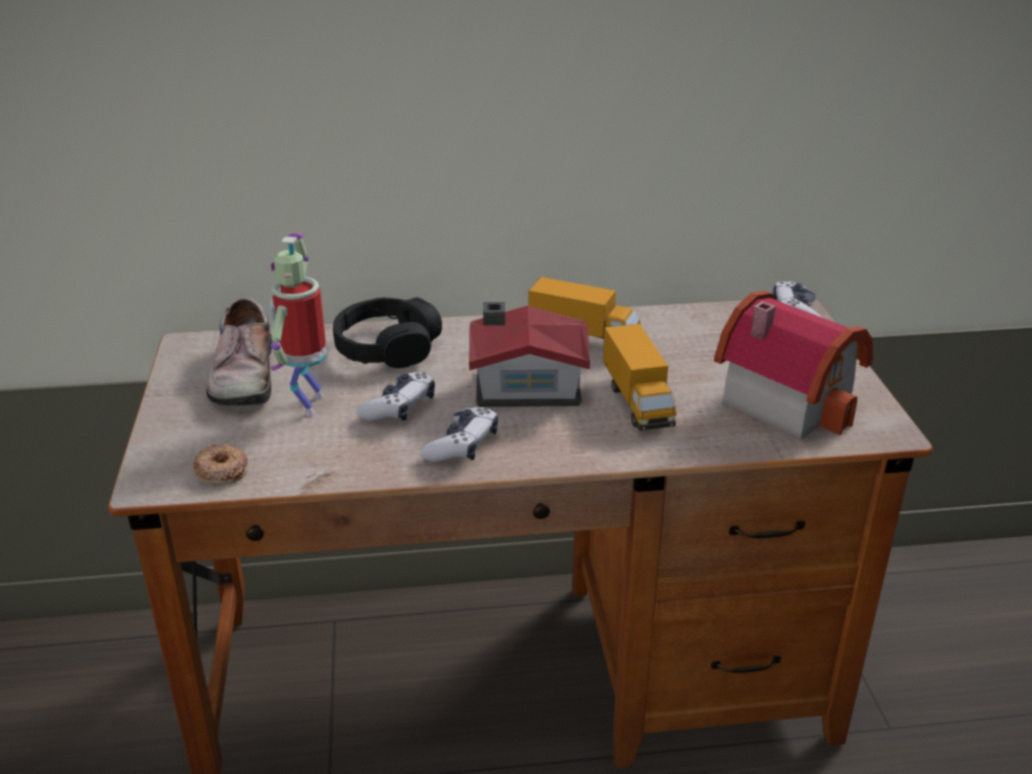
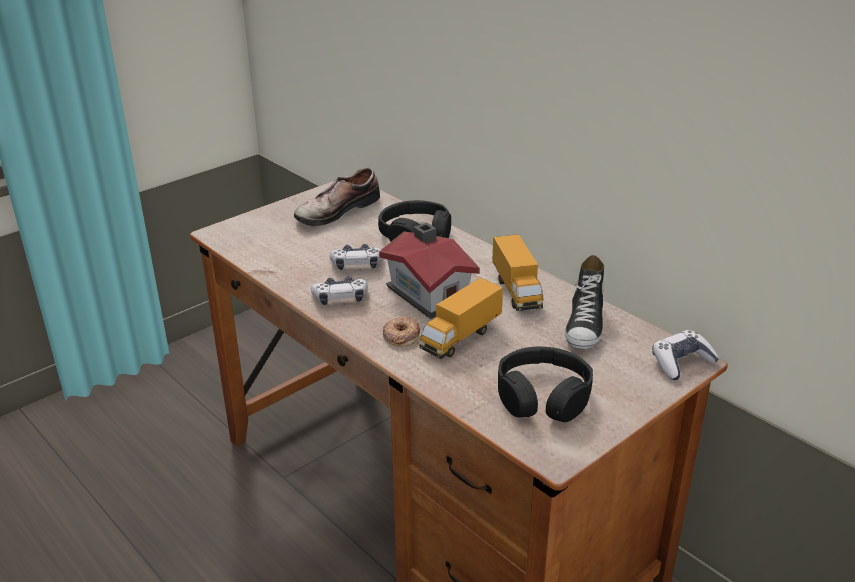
camera: 55 degrees right, 0 degrees up
(221, 470) = (245, 244): donut -> donut (401, 335)
(308, 403) = (330, 238): toy robot -> none
(689, 330) = (585, 325): none -> shoe
(788, 399) = (543, 396): toy house -> black headphones

